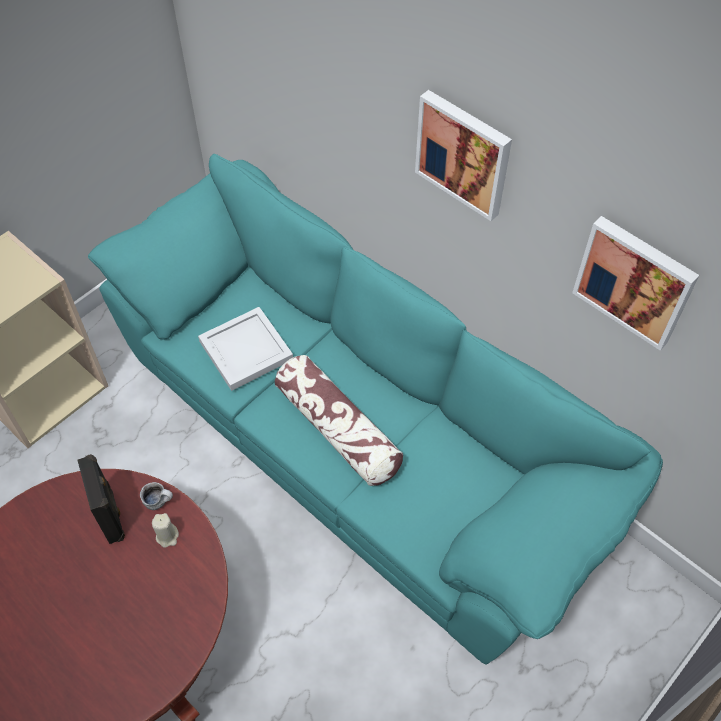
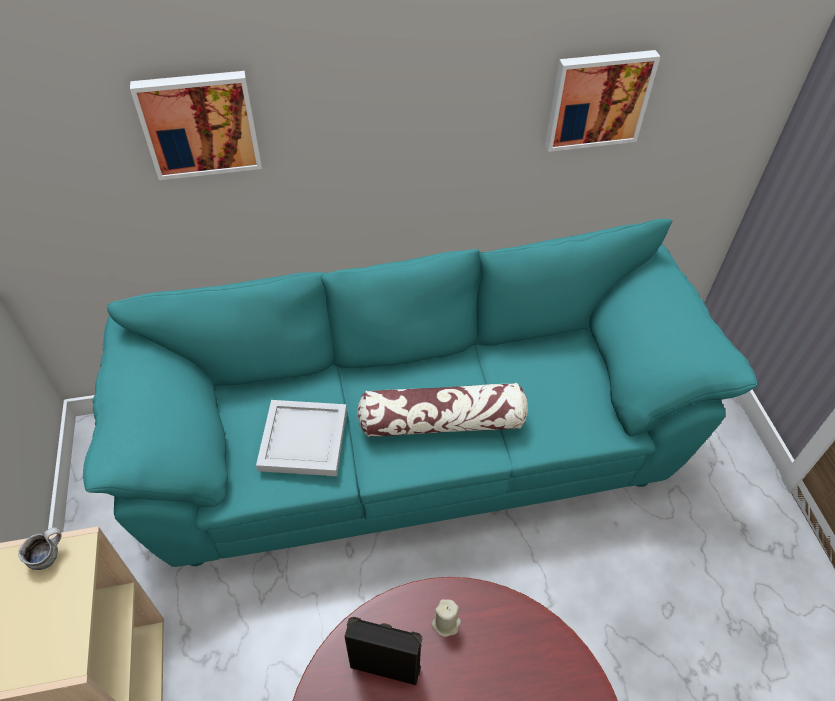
camera: 55 degrees left, 5 degrees down
(159, 501) = (402, 609): mug -> mug (48, 554)
(464, 153) = (404, 97): picture -> picture (199, 123)

